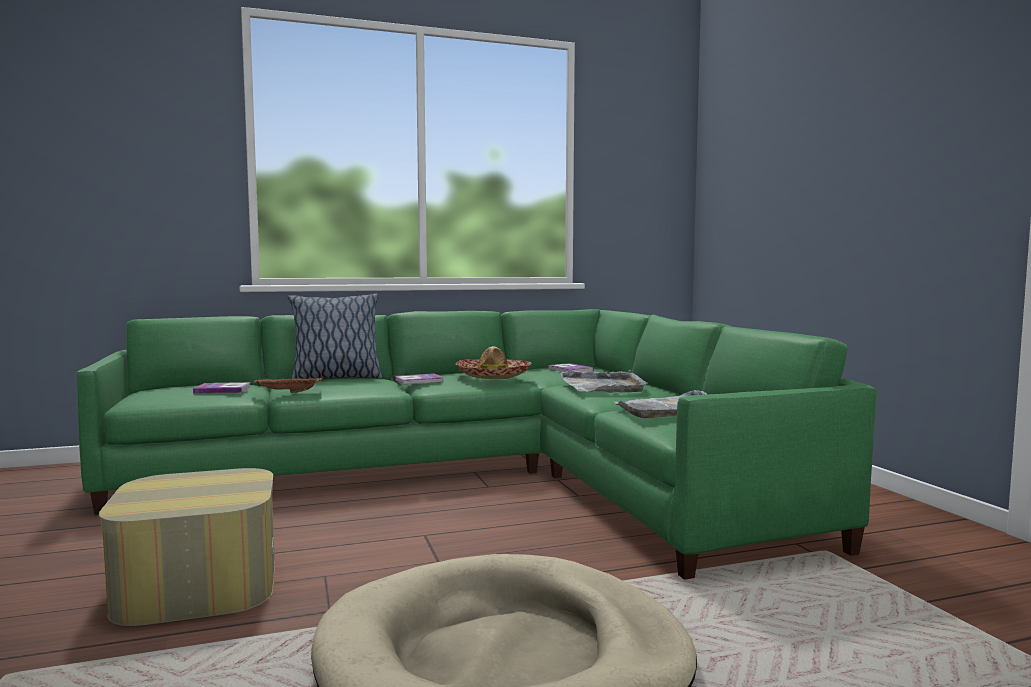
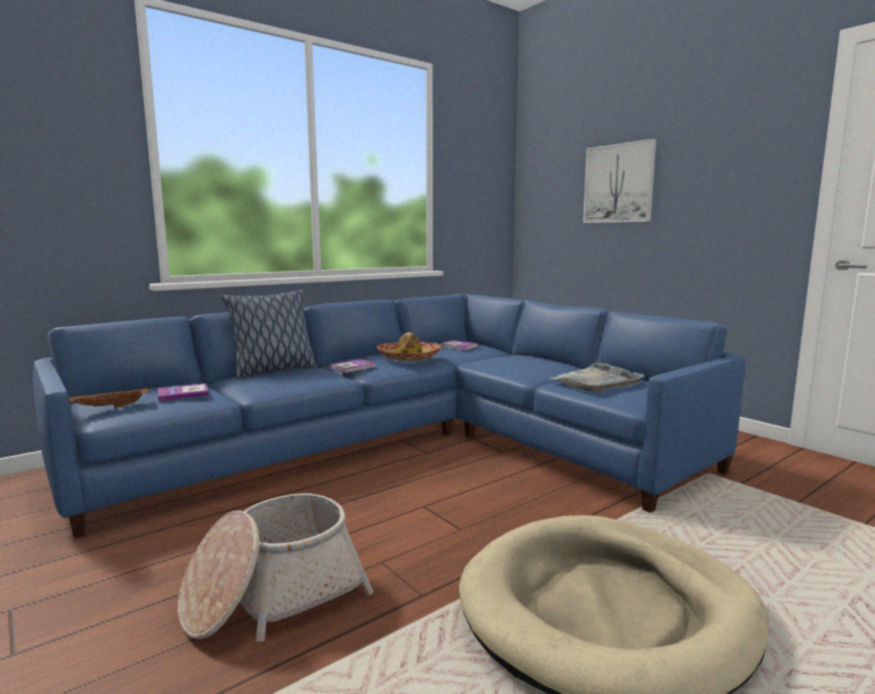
camera: 20 degrees left, 5 degrees up
(197, 585) = (273, 595): ottoman -> basket
(287, 392) = (252, 391): brown tray -> brown tray (110, 407)
(480, 476) = (410, 444): green sofa -> blue sofa
(603, 386) = (511, 361): grey tray -> none
(800, 168) = (619, 183): none -> picture

